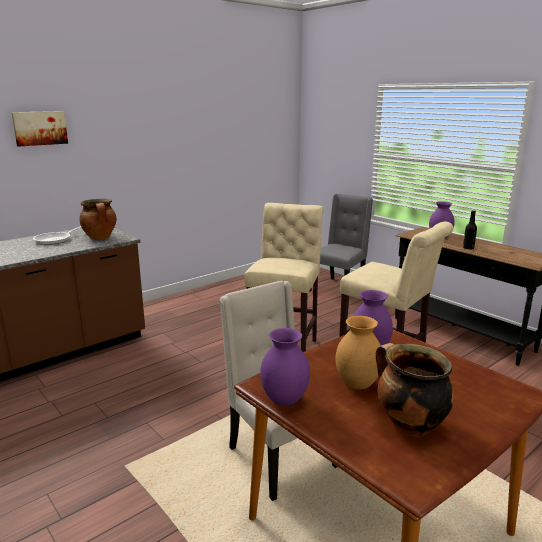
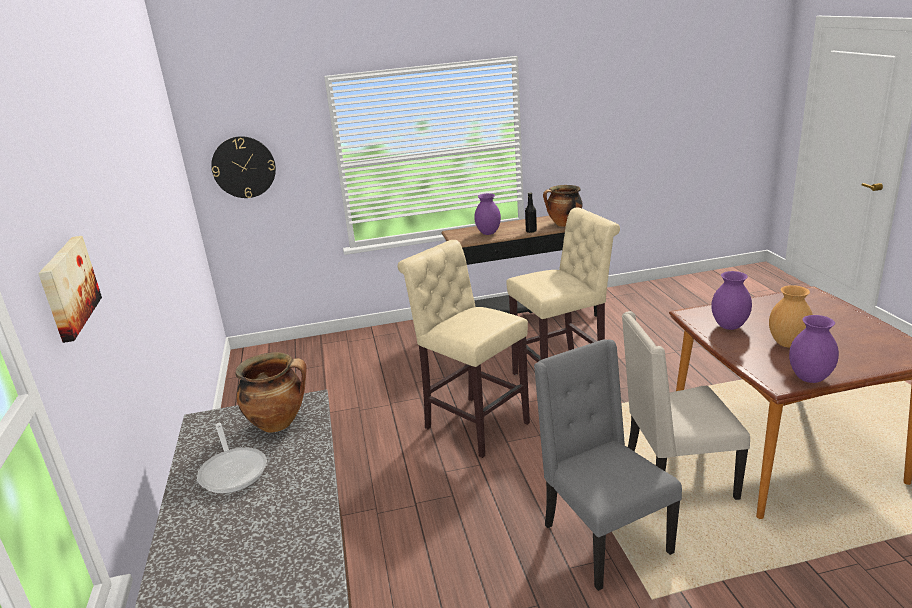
camera: 60 degrees left, 5 degrees up
(325, 141) = (244, 167): none -> wall clock
(338, 288) = (356, 348): grey chair -> grey chair (603, 538)
(408, 425) = (851, 339): cooking pot -> cooking pot (563, 224)

